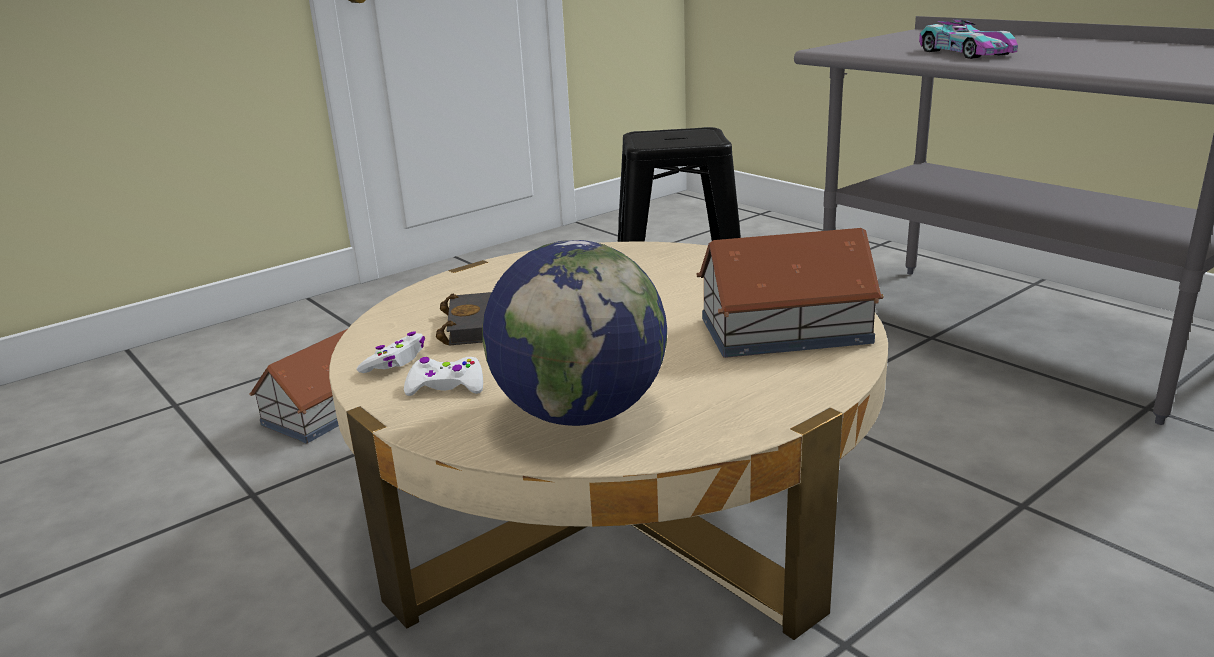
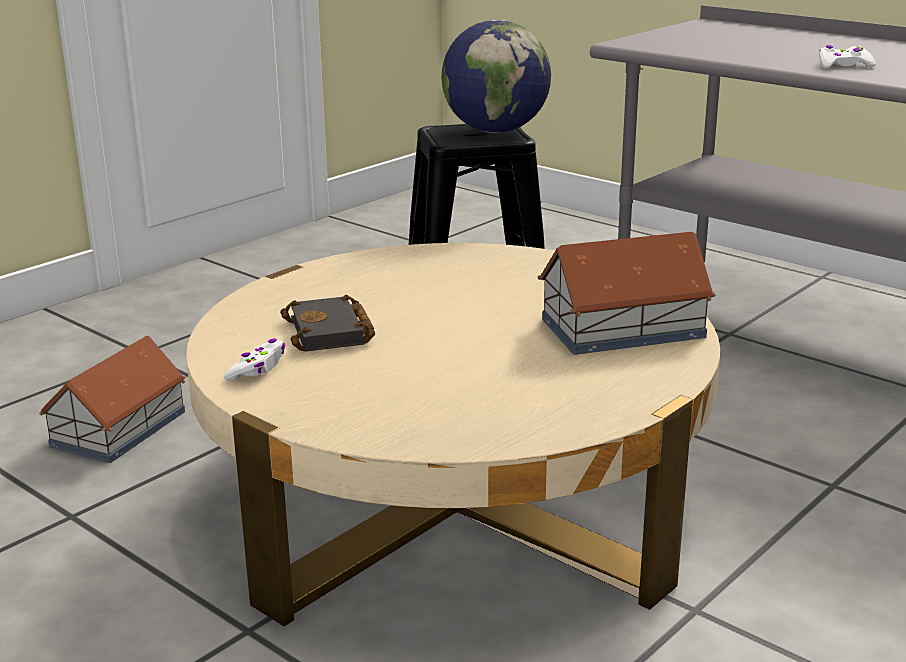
camera: 10 degrees left, 0 degrees up
(446, 386) = (320, 390): white game controller -> white game controller (843, 65)
(580, 413) = (459, 408): globe -> globe (495, 131)
(965, 52) = (759, 52): toy car -> none

